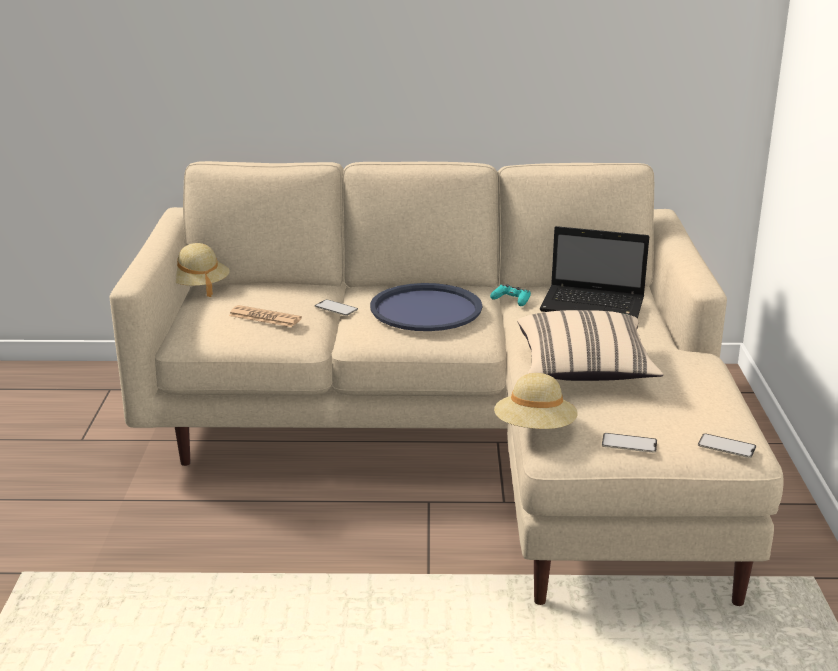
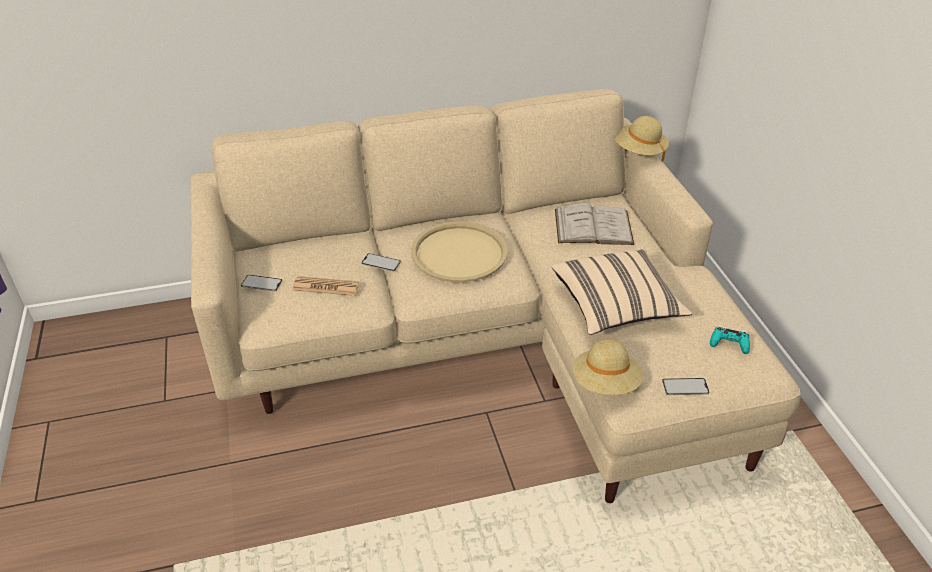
camera: 15 degrees left, 15 degrees up
(197, 286) = (245, 254): beige hat -> beige hat (639, 151)
(425, 309) = (459, 253): blue tray -> beige tray
(511, 300) = (522, 228): turquoise game controller -> turquoise game controller (729, 344)
(595, 306) = (593, 226): laptop -> white book
(726, 446) = (757, 375): phone -> phone (261, 283)

